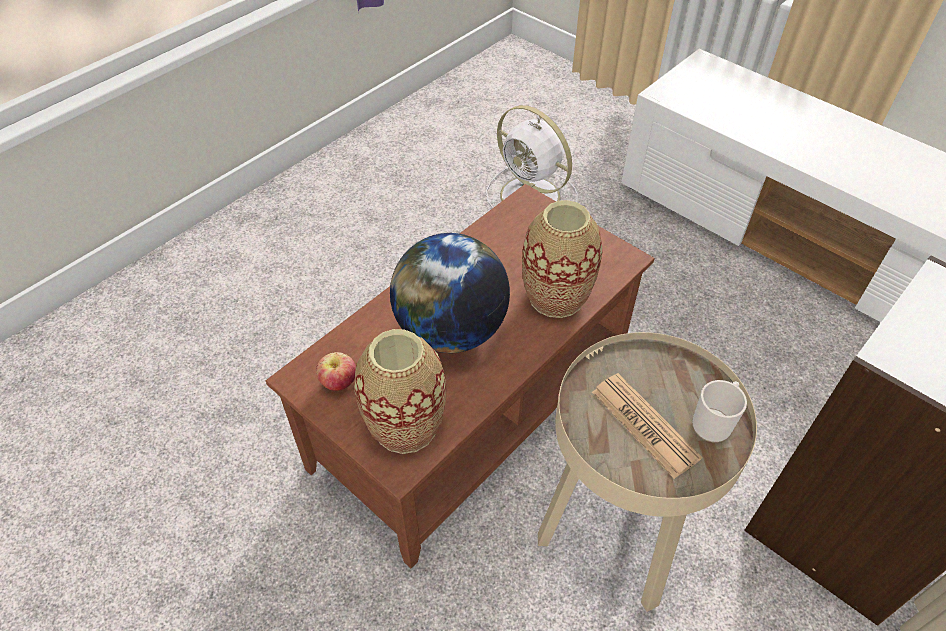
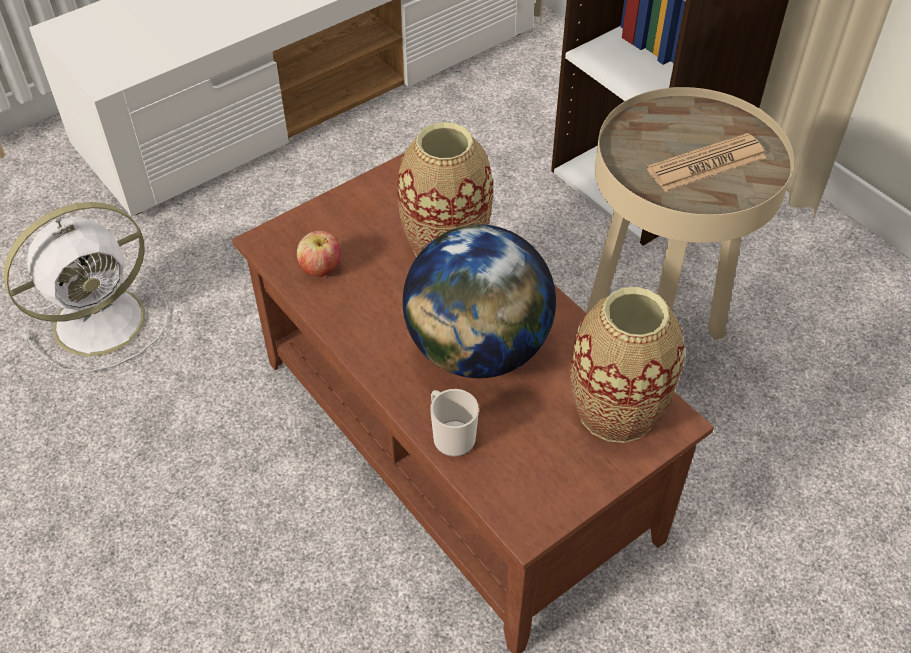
camera: 80 degrees left, 0 degrees up
(339, 383) = (542, 476): apple -> apple (321, 269)
(713, 423) = (705, 120): mug -> mug (451, 436)

